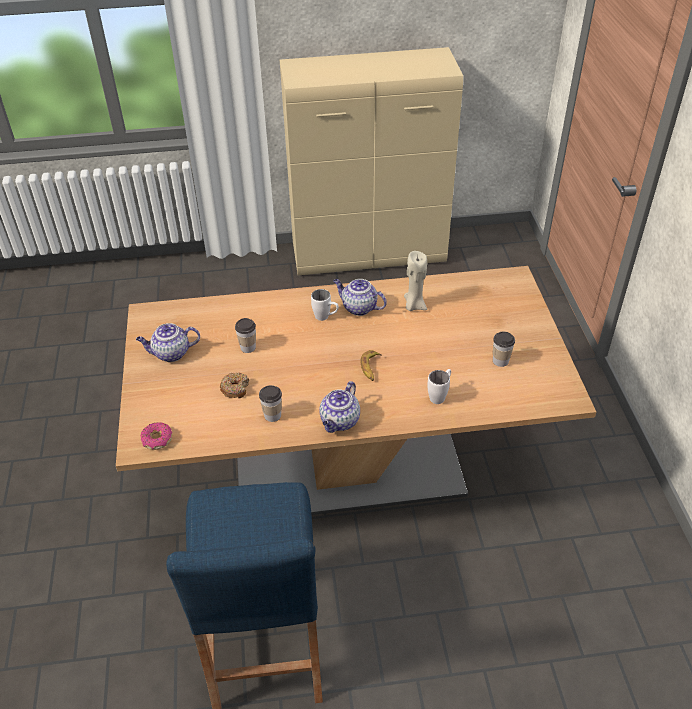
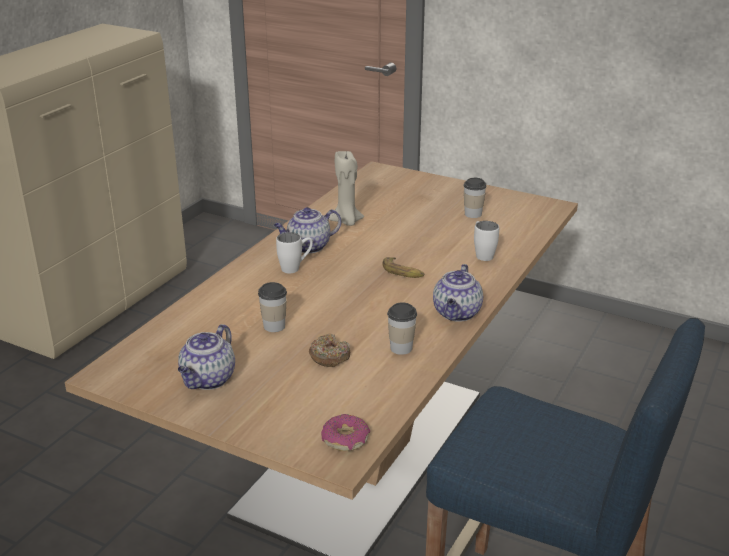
camera: 55 degrees left, 15 degrees down
(340, 422) = (457, 314): teapot -> teapot turned 45 degrees clockwise

